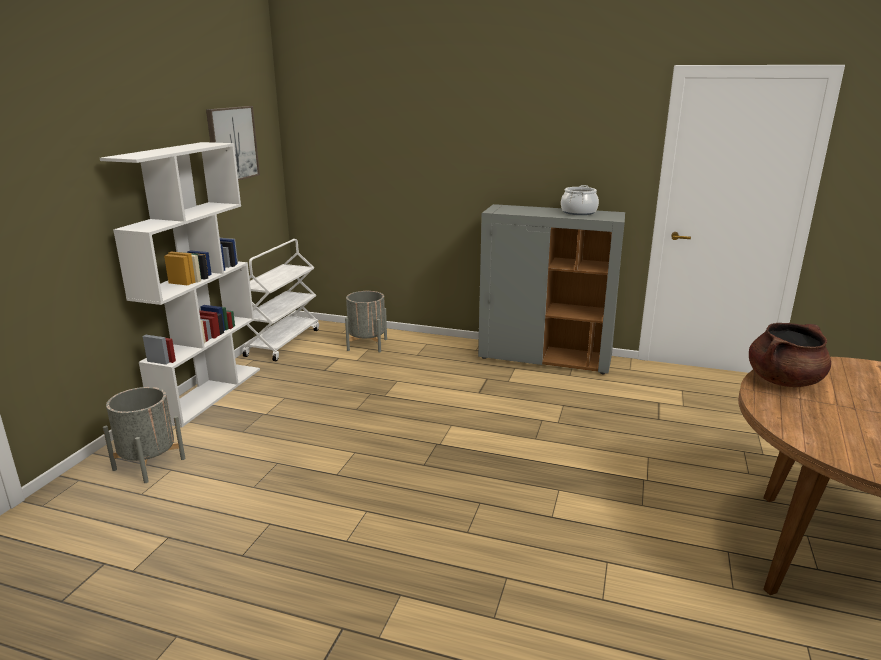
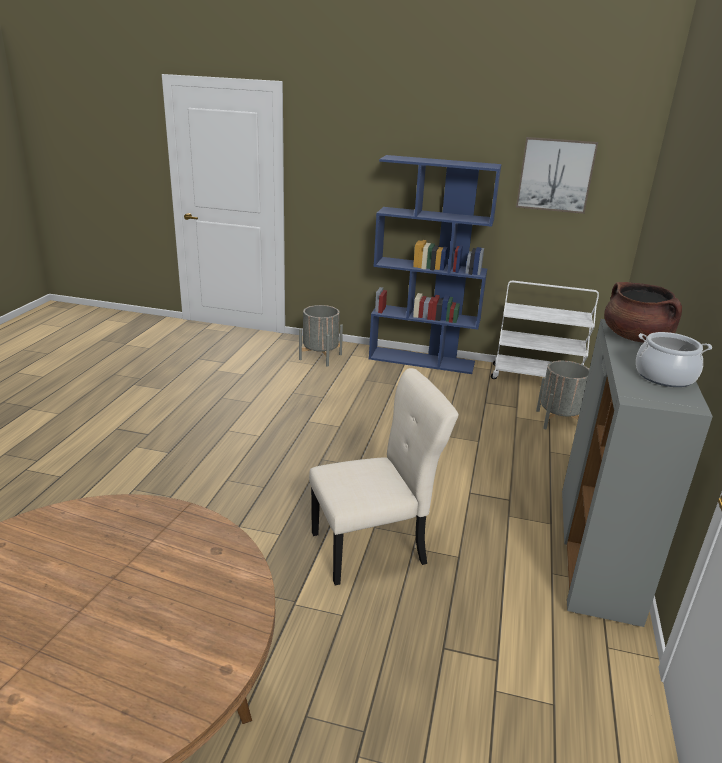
camera: 85 degrees right, 5 degrees up
(209, 393) = (422, 360): white bookcase -> blue bookcase
(563, 440) = (373, 548): none -> beige chair
(783, 381) = (200, 542): brown cooking pot -> brown cooking pot (636, 338)

